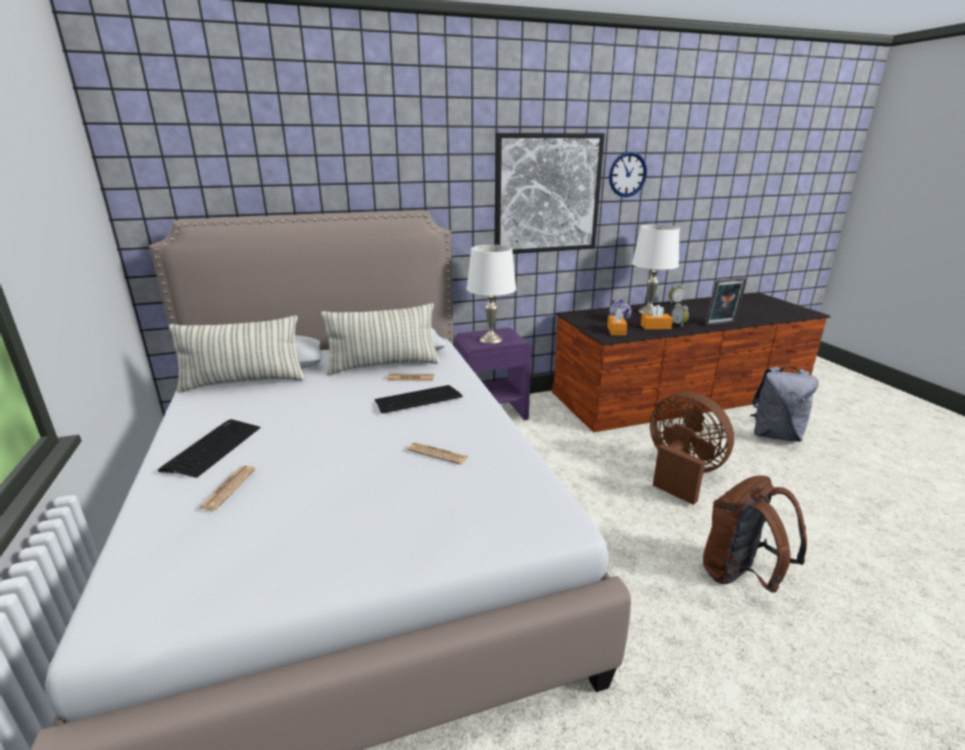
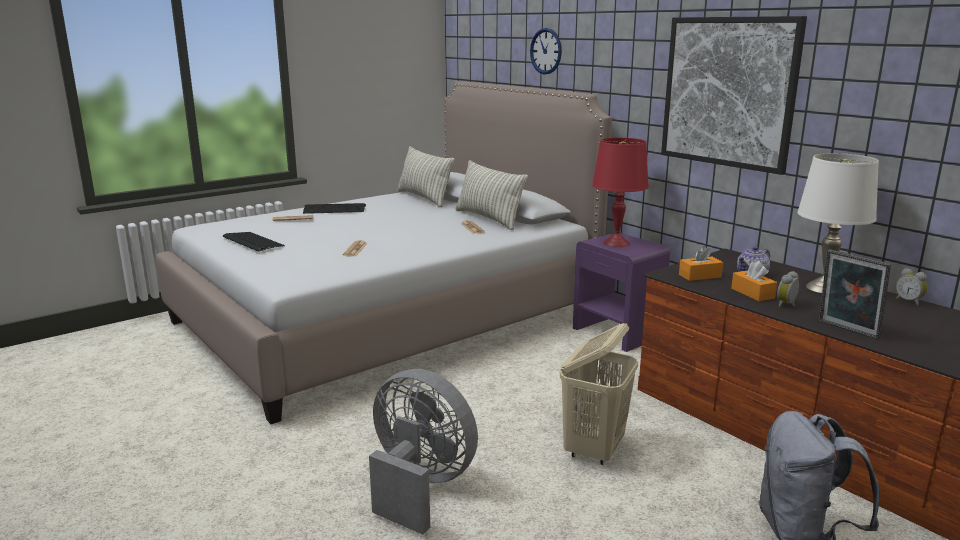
camera: 70 degrees right, 5 degrees down
(418, 400) = (434, 234): keyboard -> keyboard (253, 242)
(490, 339) = (616, 243): white table lamp -> red table lamp
(627, 174) = (846, 76): wall clock -> wall clock (546, 51)
(681, 473) = (594, 450): brown fan -> beige laundry basket
(740, 576) = (419, 486): brown backpack -> grey fan

